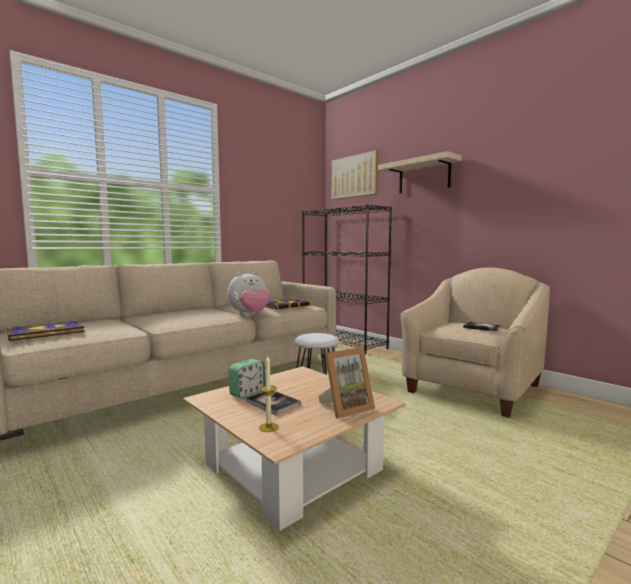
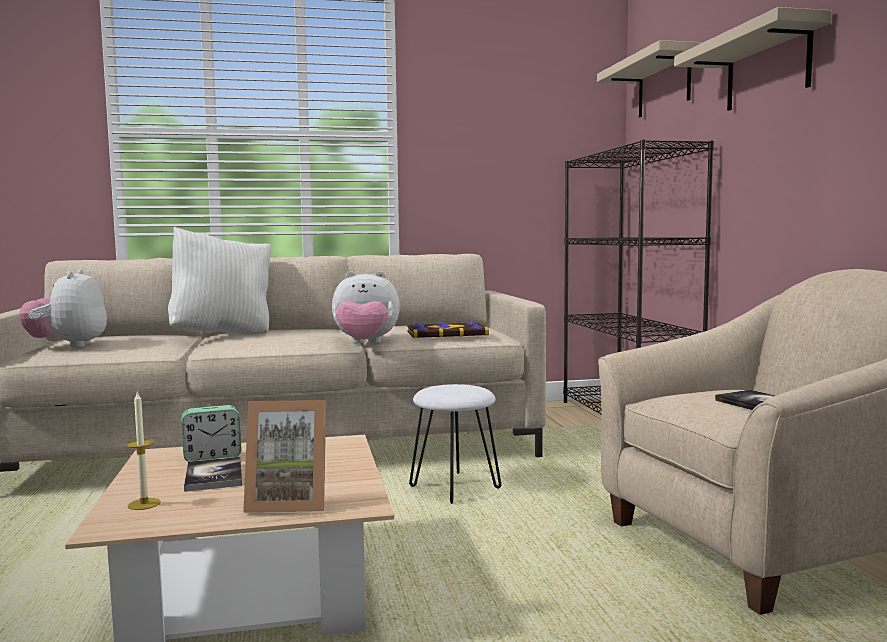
camera: 30 degrees right, 0 degrees up
(46, 333) = (69, 345): book -> plush toy
(147, 316) = (224, 335): none -> white pillow
(354, 176) = (664, 84): picture -> beige shelf

